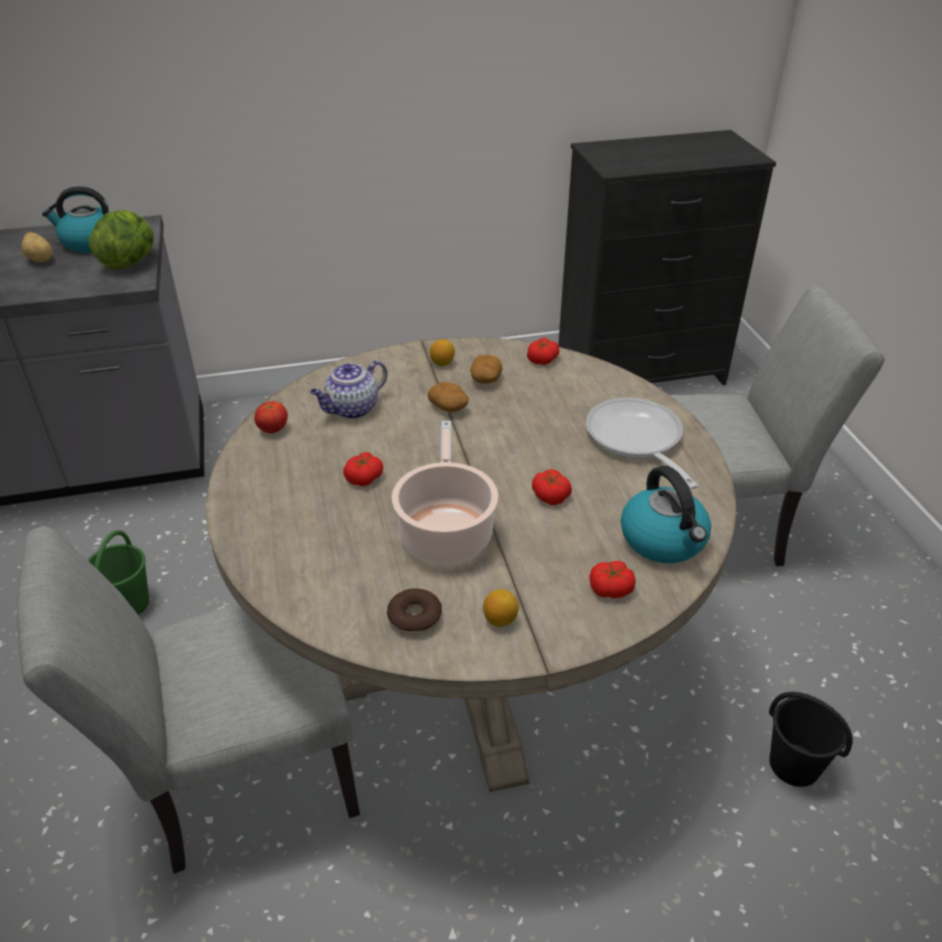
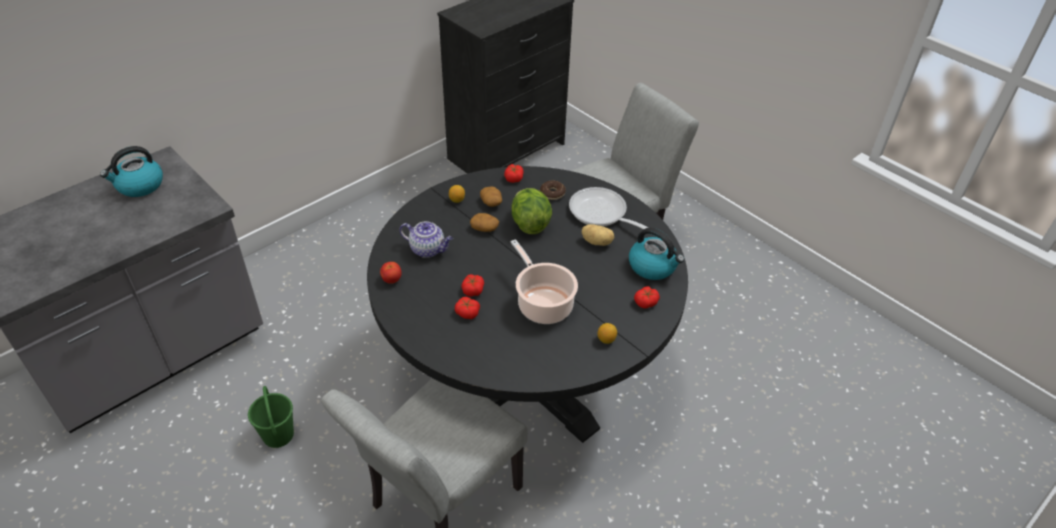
camera: 30 degrees left, 5 degrees up
(41, 259) = (114, 211): potato -> potato (597, 242)
(130, 262) = (190, 193): lettuce -> lettuce (529, 224)
(351, 409) = (428, 250): teapot -> teapot turned 90 degrees counterclockwise
(414, 618) = (564, 356): donut -> donut (552, 193)
(470, 660) = (524, 377): beige dining table -> black dining table
(550, 496) = (581, 263): tomato -> tomato (467, 313)
(793, 764) = (720, 360): black bucket -> none

